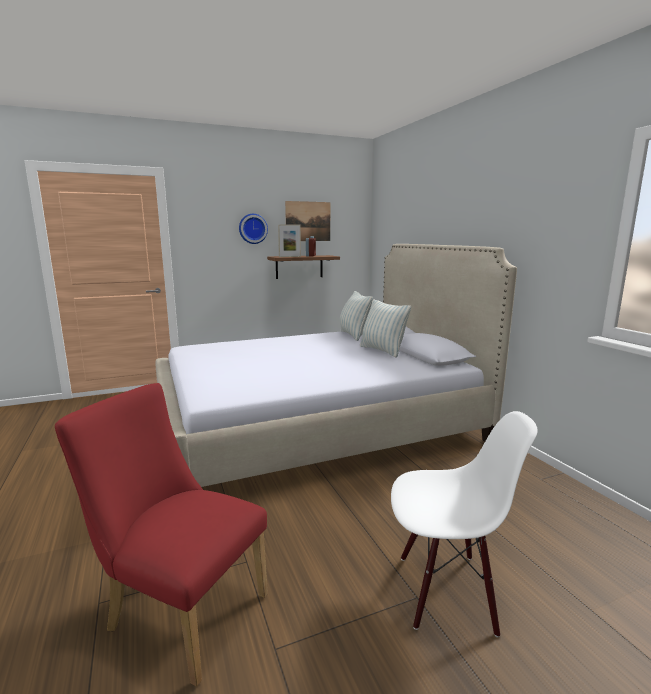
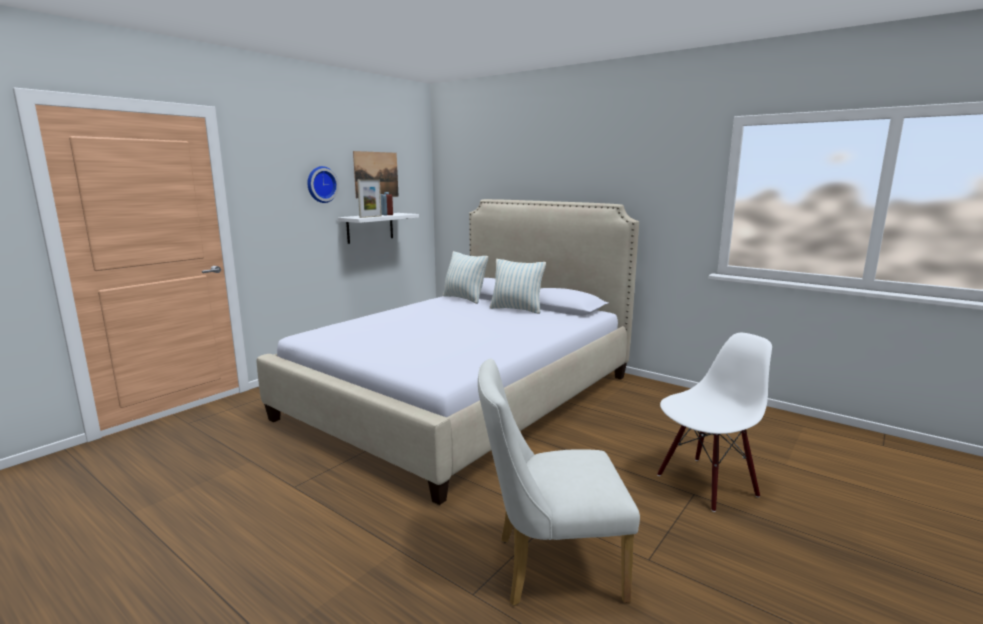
camera: 30 degrees left, 0 degrees up
(180, 609) = (549, 568): red chair -> white chair
(299, 267) = (370, 227): brown shelf -> white shelf

